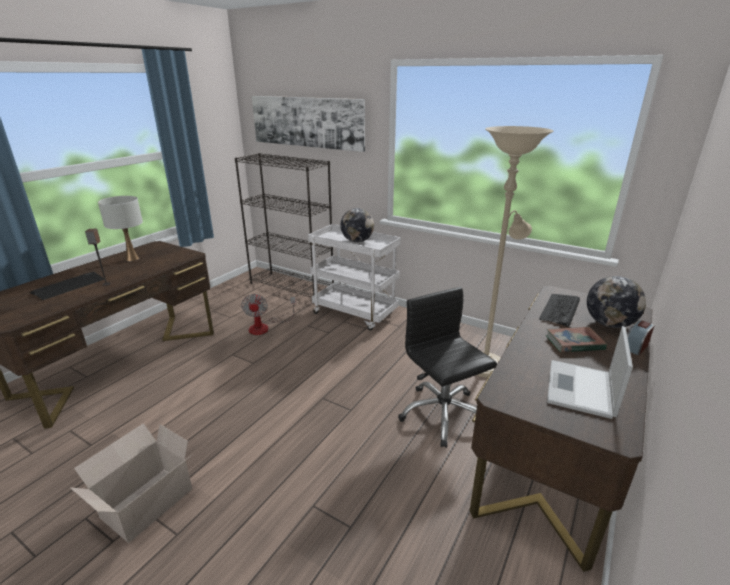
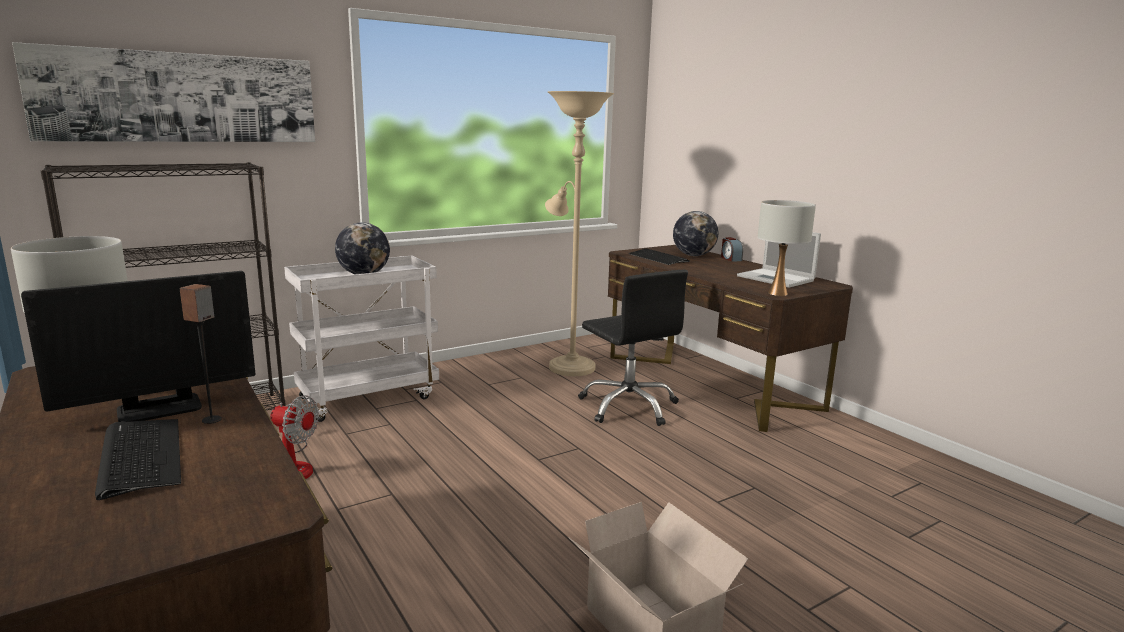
camera: 65 degrees left, 10 degrees down
(118, 272) = (159, 408): none -> monitor
(442, 414) = (629, 406): black office chair -> black office chair turned 120 degrees counterclockwise
(507, 397) = (777, 293): none -> white table lamp
(574, 343) = (713, 267): book -> none

